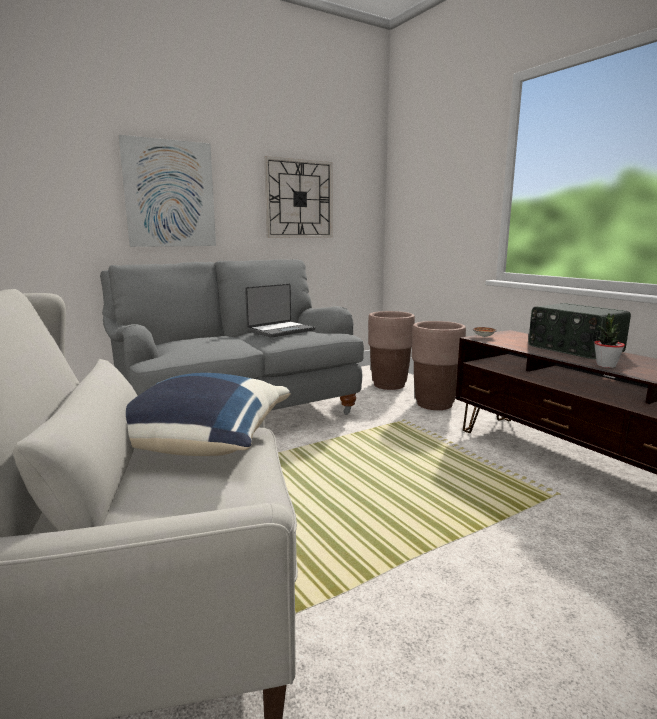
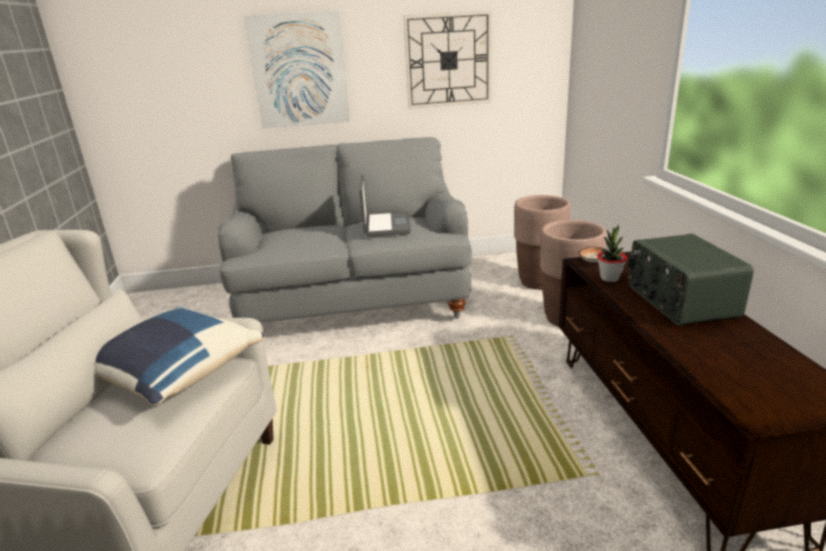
camera: 25 degrees right, 10 degrees up
(280, 330) = (385, 225): laptop -> laptop turned 75 degrees counterclockwise
(606, 365) = (676, 340): potted plant -> potted plant (609, 278)

